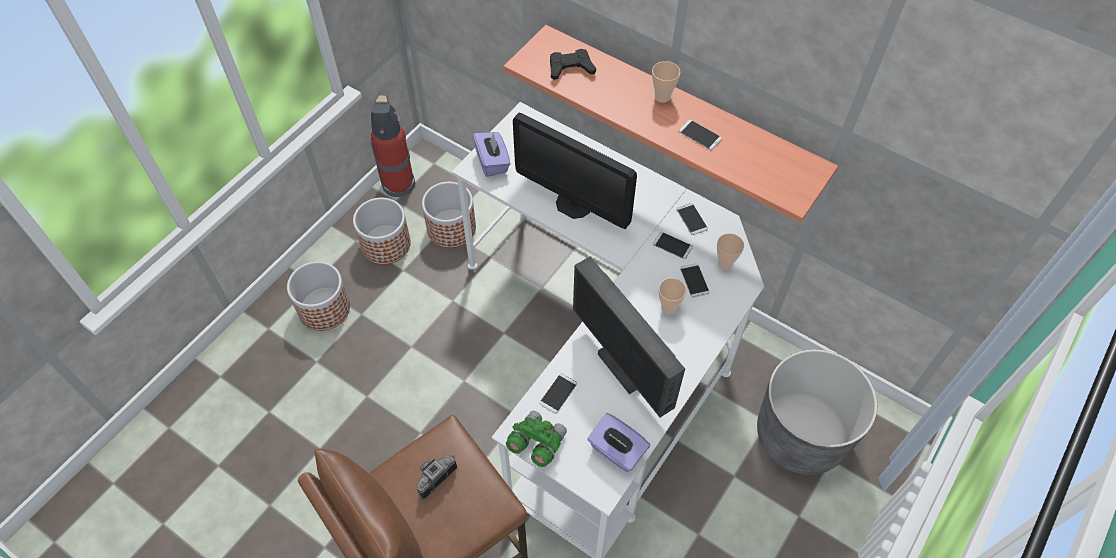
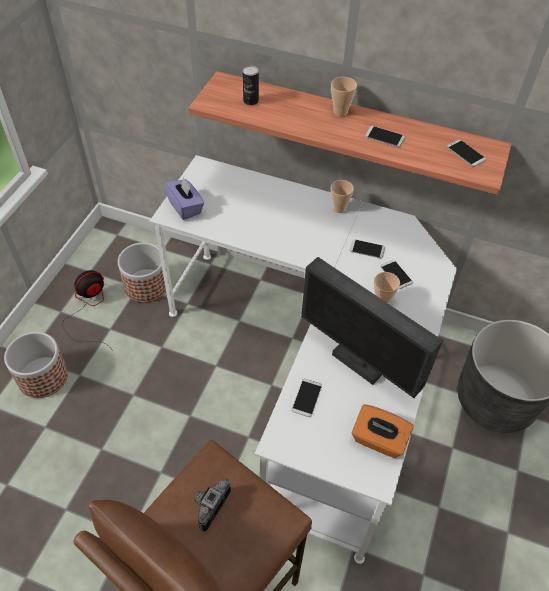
camera: 15 degrees left, 5 degrees down
(386, 244) = (89, 309): planter -> fan
(399, 183) = (89, 256): fire extinguisher -> none
(536, 443) = (300, 450): green binoculars -> none
(570, 68) = (250, 101): black game controller -> can
(574, 204) = (269, 230): monitor -> none
(616, 451) = (378, 440): purple tissue box -> orange tissue box
(691, 219) = (376, 225): phone -> phone (465, 153)
(725, 263) = (417, 255): cup -> cup (339, 208)

